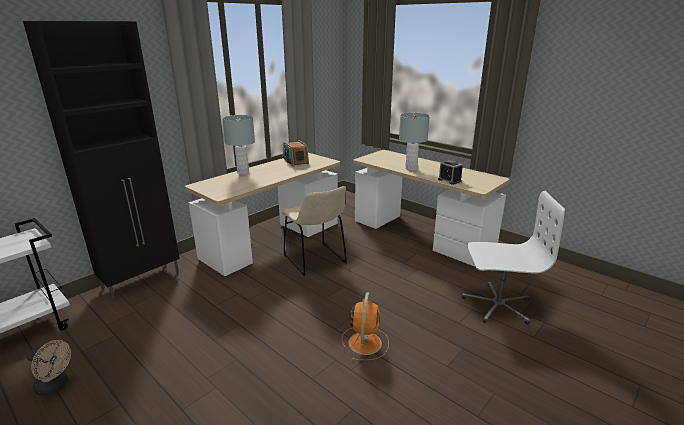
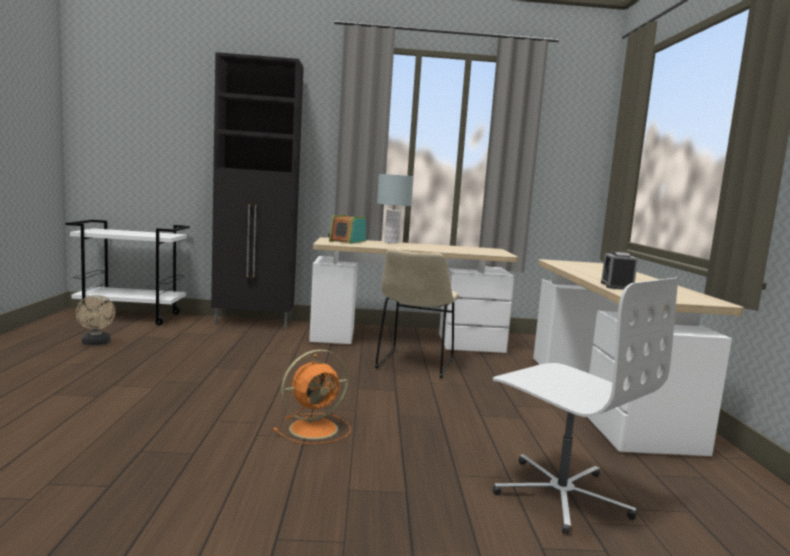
camera: 45 degrees right, 15 degrees down
(295, 161) = (465, 248): radio -> radio (347, 241)
(411, 168) = (593, 273): grey table lamp -> none

